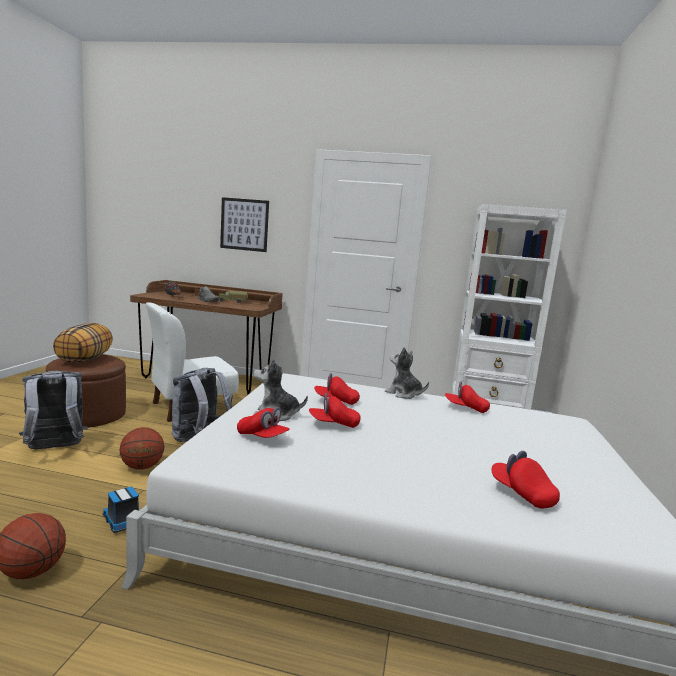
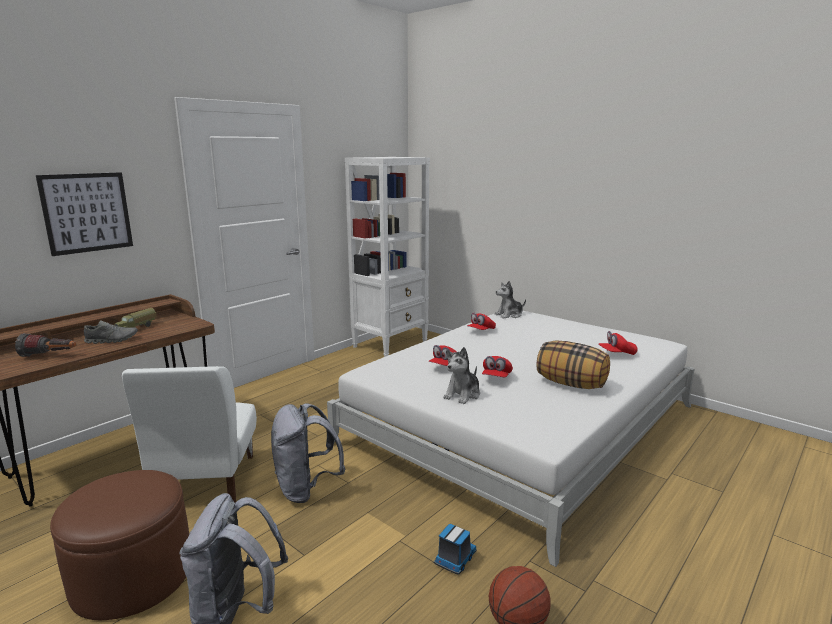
camera: 60 degrees left, 5 degrees up
(85, 359) = (116, 497): pillow -> pillow (571, 384)
(122, 521) = (455, 559): toy truck -> toy truck turned 135 degrees clockwise
(142, 467) = (347, 537): basketball -> none
(262, 437) = (510, 408): red cap -> none
(404, 394) = (439, 341): plush toy -> plush toy (509, 315)

